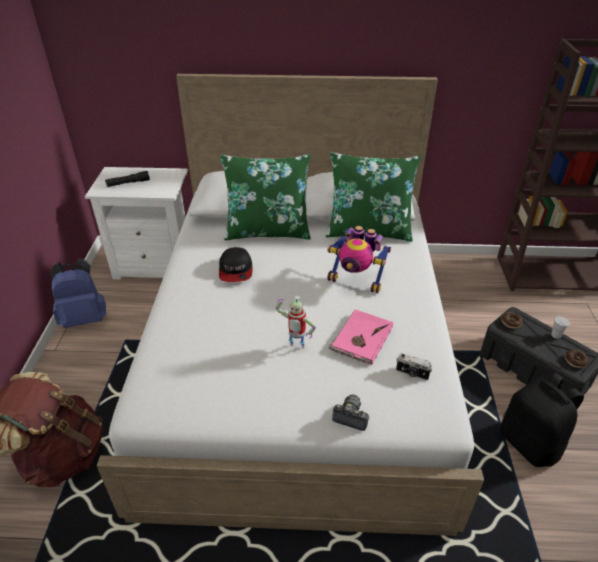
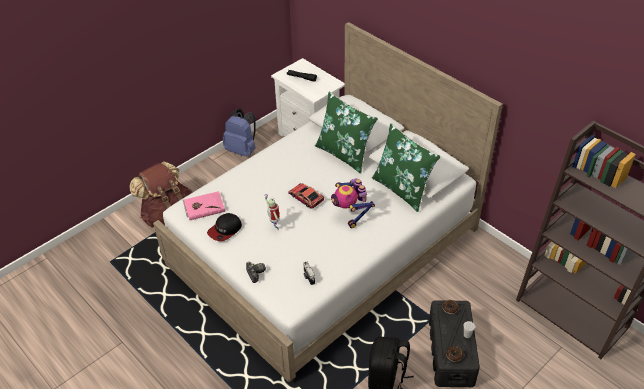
camera: 45 degrees right, 5 degrees up
(236, 270) = (298, 168): cap -> cap (225, 230)
(287, 294) = (305, 197): none -> toy car
(361, 338) = (309, 244): pink book -> pink book (204, 206)

